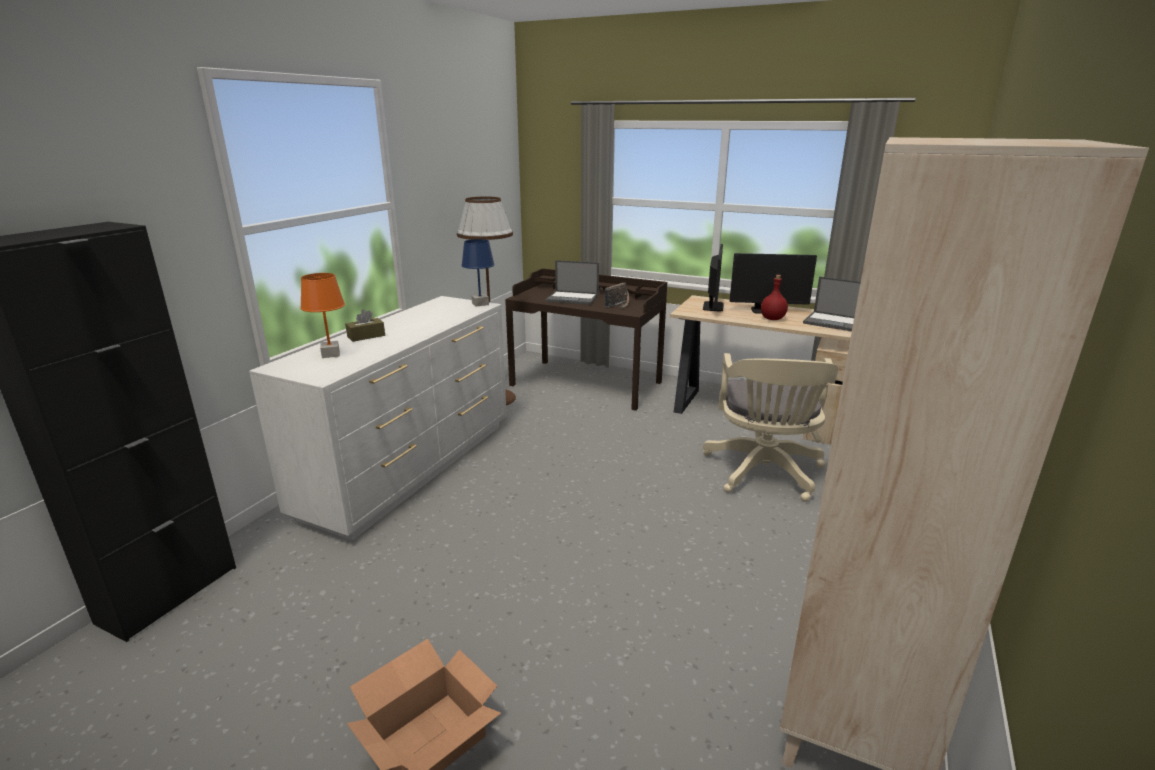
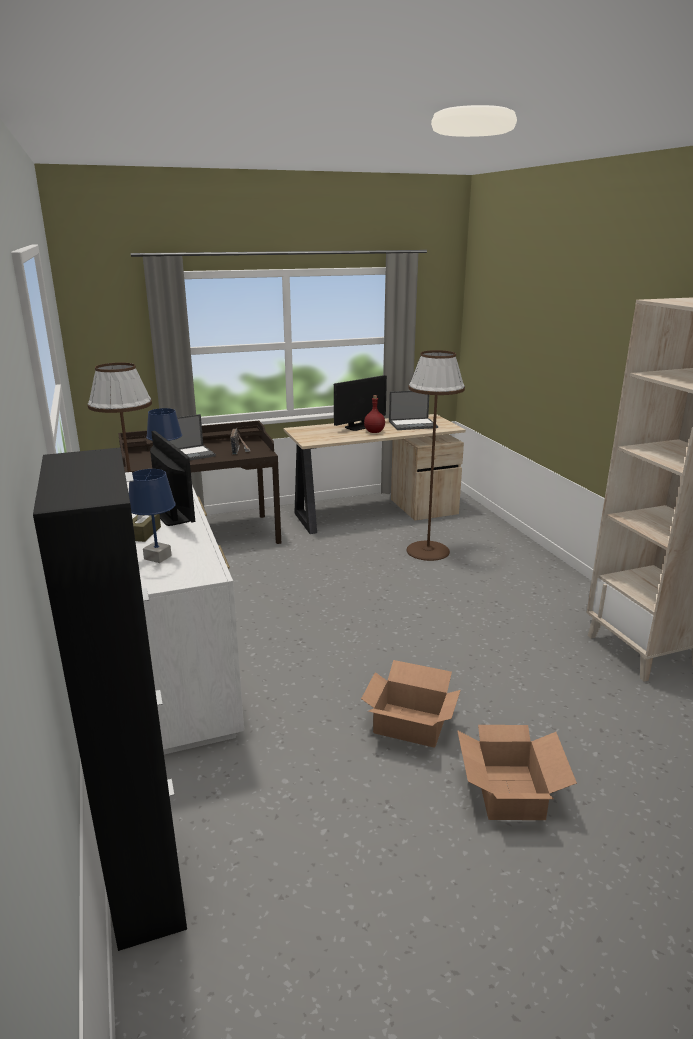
camera: 45 degrees left, 0 degrees up
(331, 354) = (158, 557): orange table lamp -> blue table lamp
(465, 617) = (410, 725): none -> cardboard box
(713, 306) = (318, 433): monitor -> monitor (173, 516)
(764, 474) = (428, 551): beige office chair -> brown floor lamp

